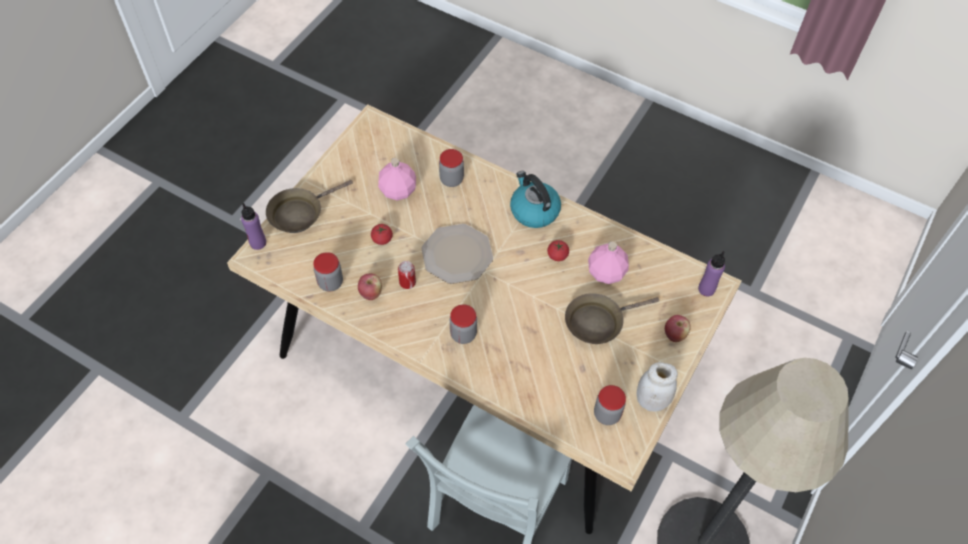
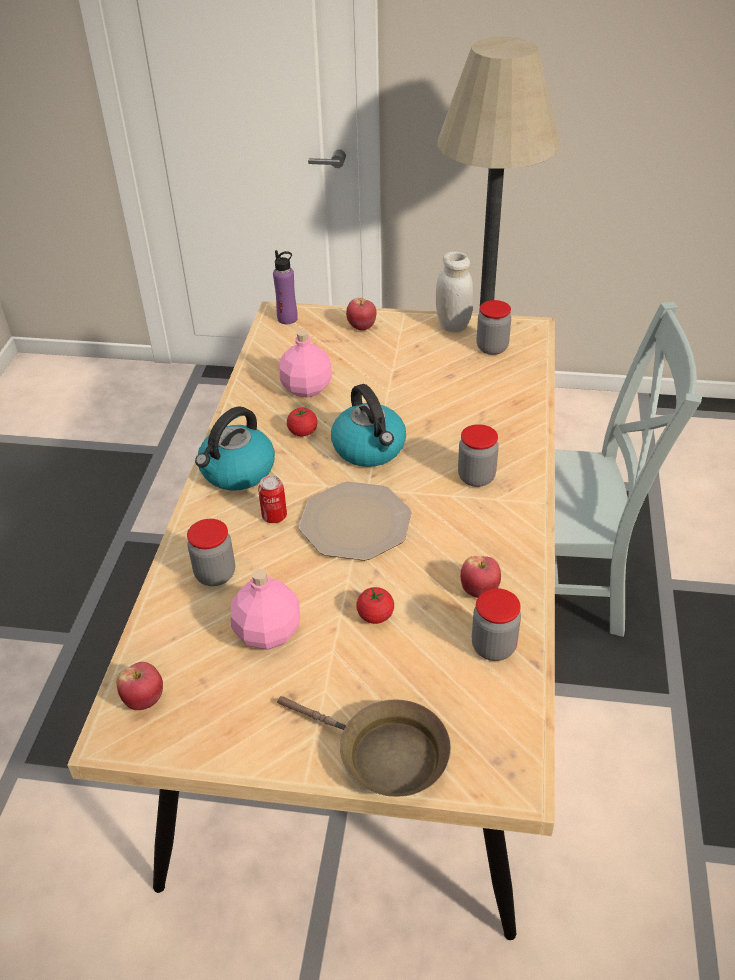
camera: 110 degrees left, 15 degrees down
(258, 243) = (483, 791): purple bottle -> none
(385, 135) = (144, 699): none -> apple
(407, 283) = (435, 557): can -> can (274, 516)
(521, 286) = (370, 448): none -> kettle
(598, 322) = (381, 379): brown frying pan -> none

